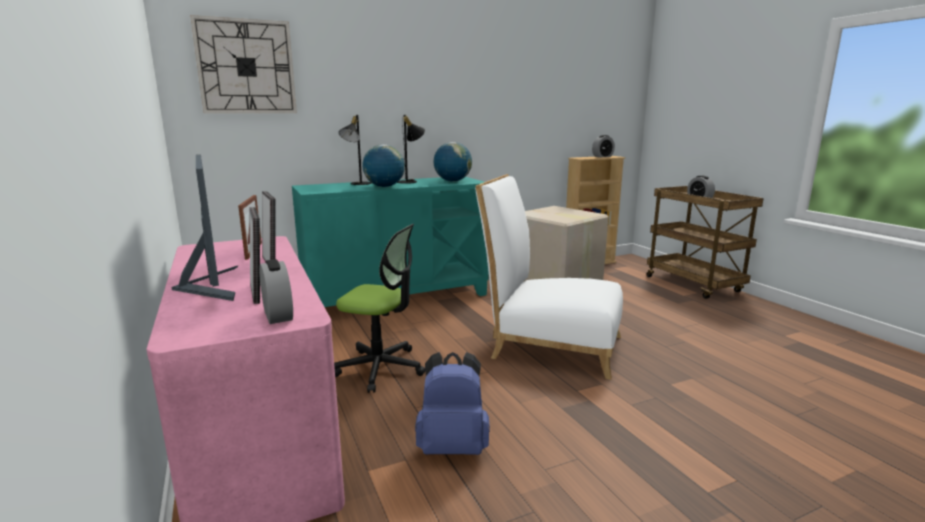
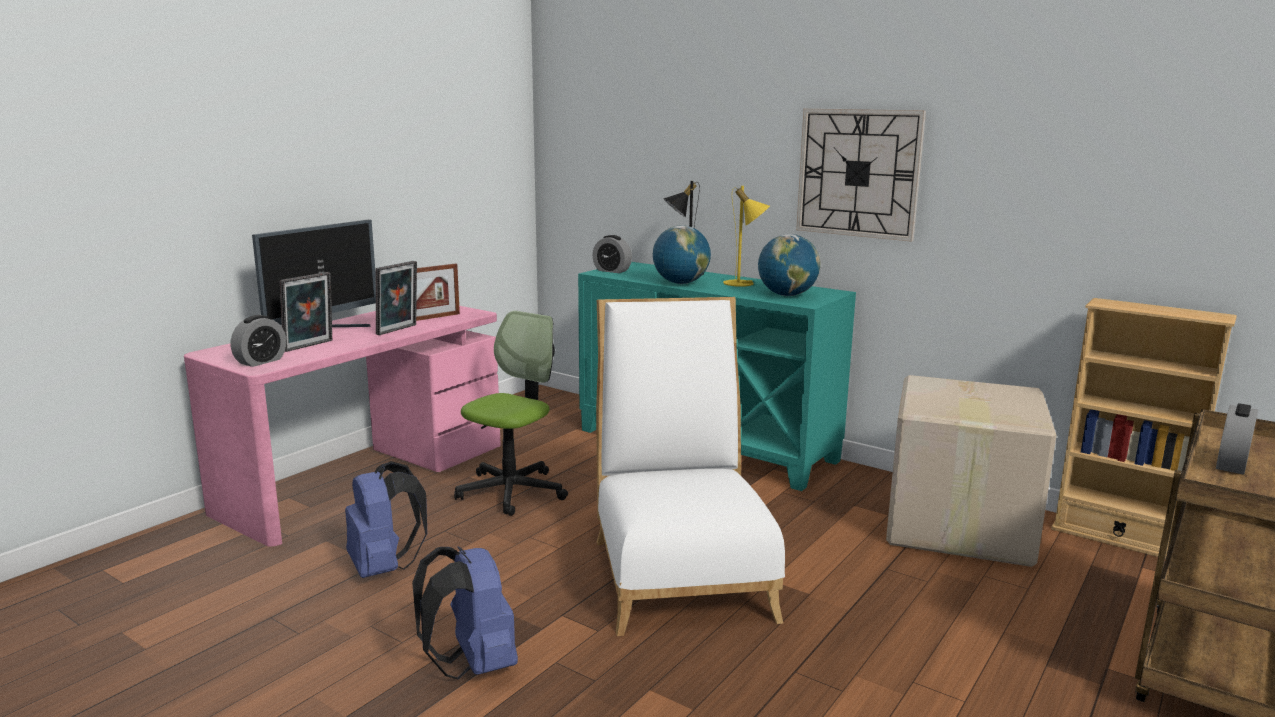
camera: 60 degrees right, 0 degrees up
(246, 67) = (602, 117): wall clock -> wall clock (858, 173)
(380, 368) = (511, 491): office chair -> office chair turned 135 degrees counterclockwise
(410, 181) = (744, 284): black table lamp -> yellow table lamp
(602, 156) = (1178, 311): alarm clock -> alarm clock (612, 271)
(623, 434) = (472, 665): none -> blue backpack

